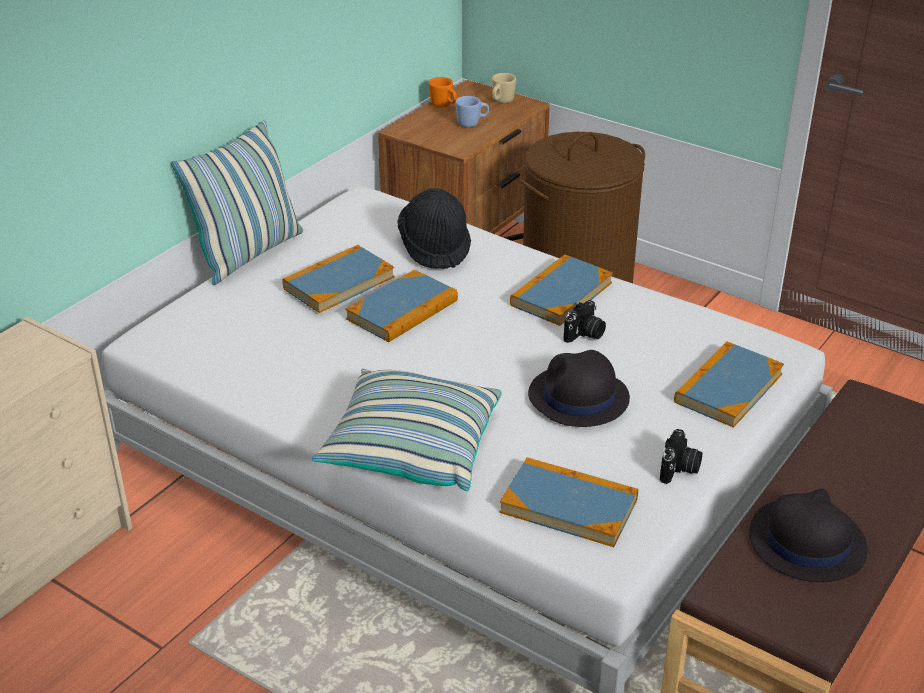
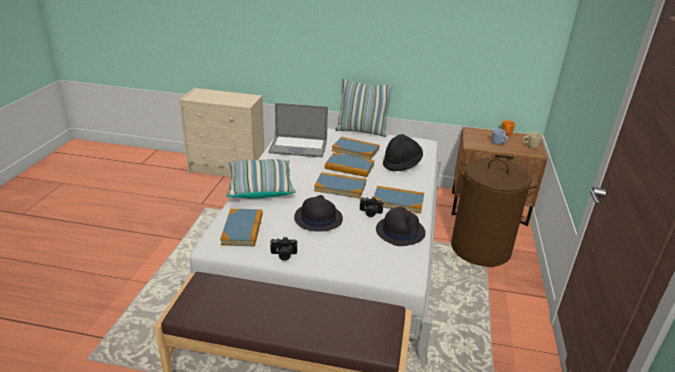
camera: 65 degrees right, 5 degrees down
(256, 354) = (298, 147): none -> laptop
(728, 388) = (358, 261): book -> book (340, 187)
(806, 542) = (249, 303): black hat -> black hat (400, 231)

